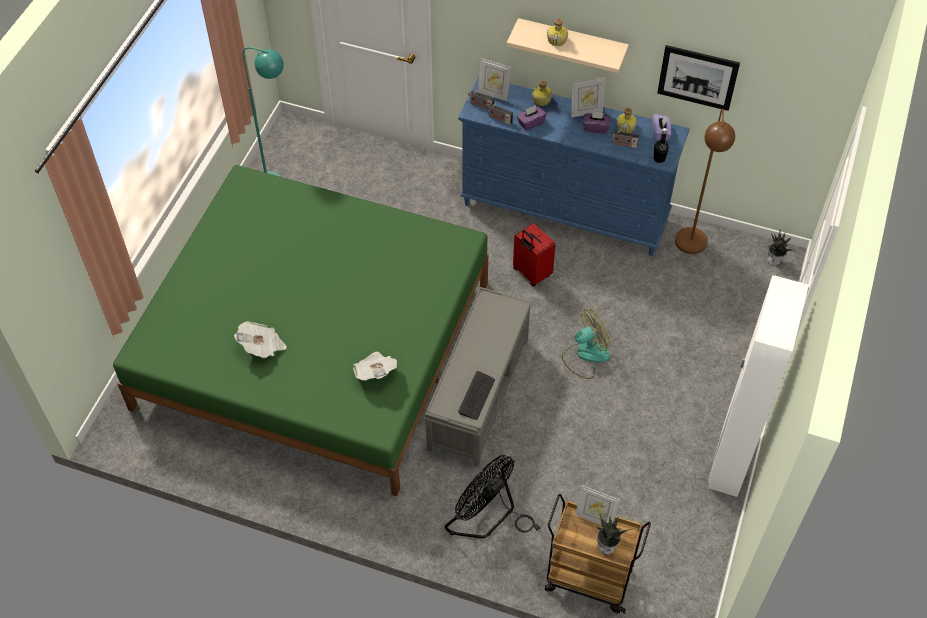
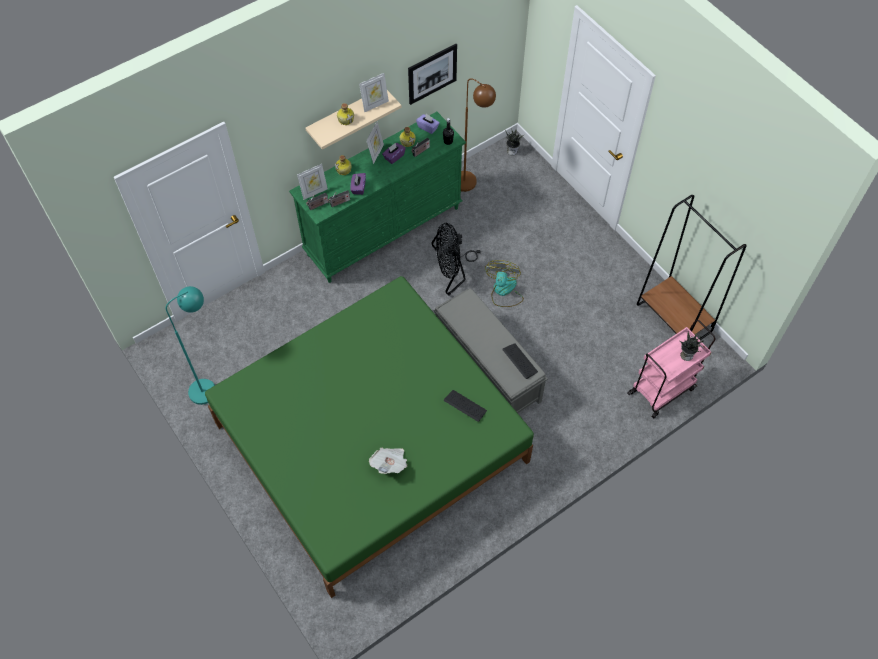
camera: 55 degrees left, 5 degrees up
(375, 372) = (465, 406): newspaper -> keyboard
(492, 514) = (581, 415): black fan -> black fan (453, 267)
(531, 273) = (417, 280): red suitcase -> none
(565, 212) = (384, 231): blue dresser -> green dresser
(587, 580) = (661, 391): brown cart -> pink cart
(594, 518) = (663, 349): picture frame -> picture frame (375, 105)
(697, 541) = (673, 319): none -> clothes rack
(729, 461) = (633, 268): white wardrobe -> none

